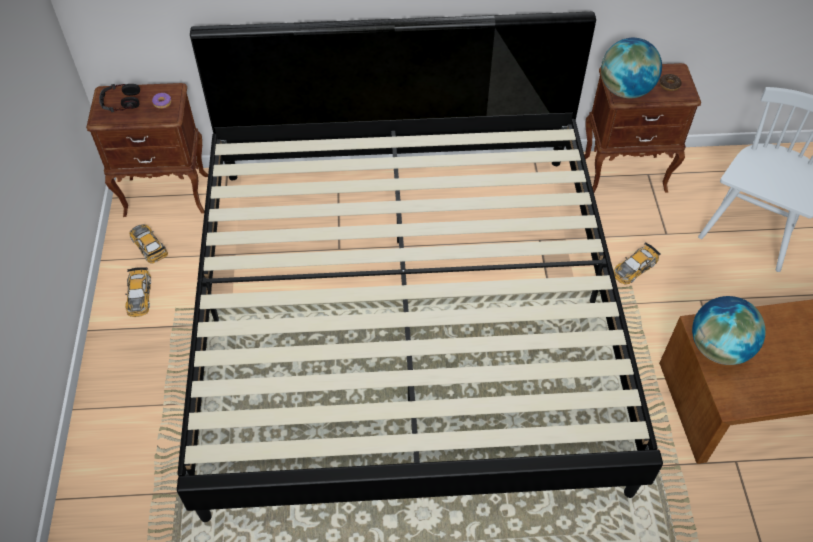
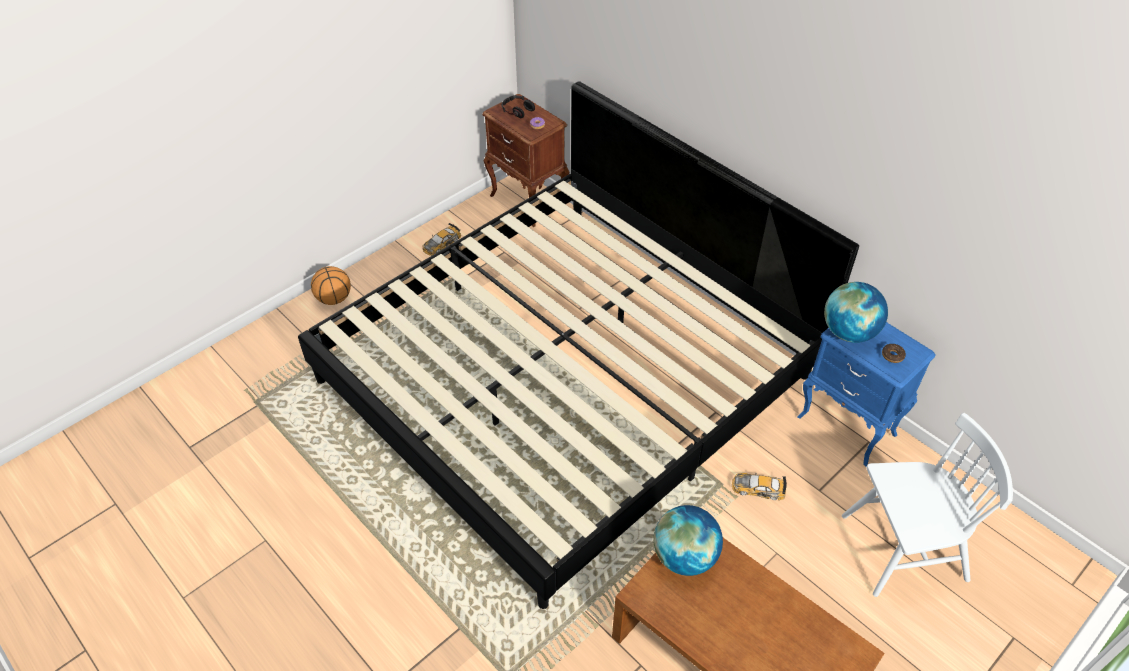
camera: 50 degrees right, 5 degrees down
(105, 436) = (334, 299): none -> basketball
(148, 245) = (481, 221): toy car -> none
(624, 175) = (847, 426): brown nightstand -> blue nightstand

